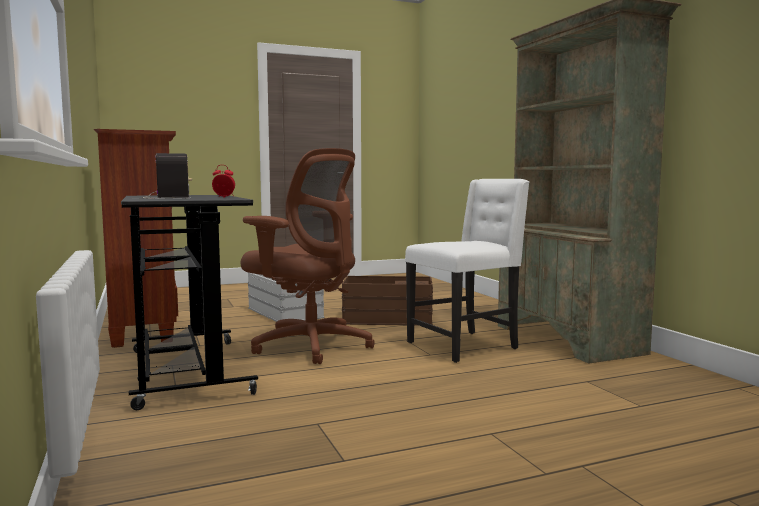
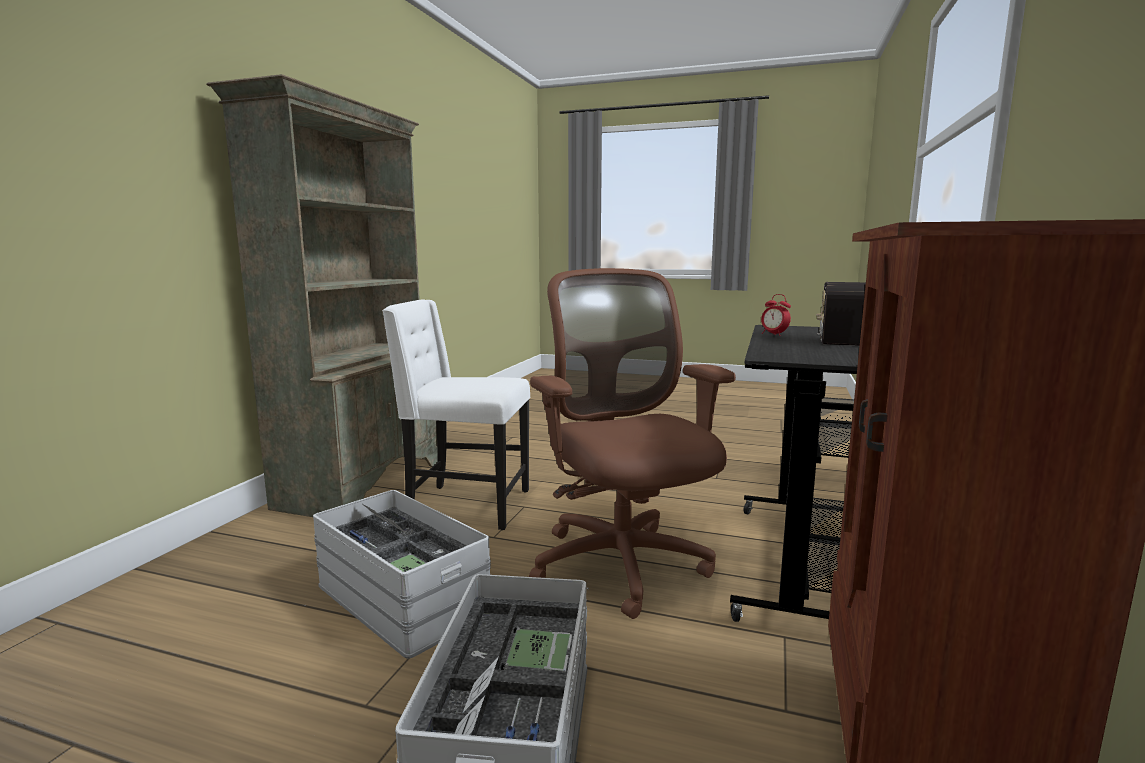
camera: 140 degrees left, 5 degrees up
(388, 319) = (400, 599): brown storage box -> grey storage box

